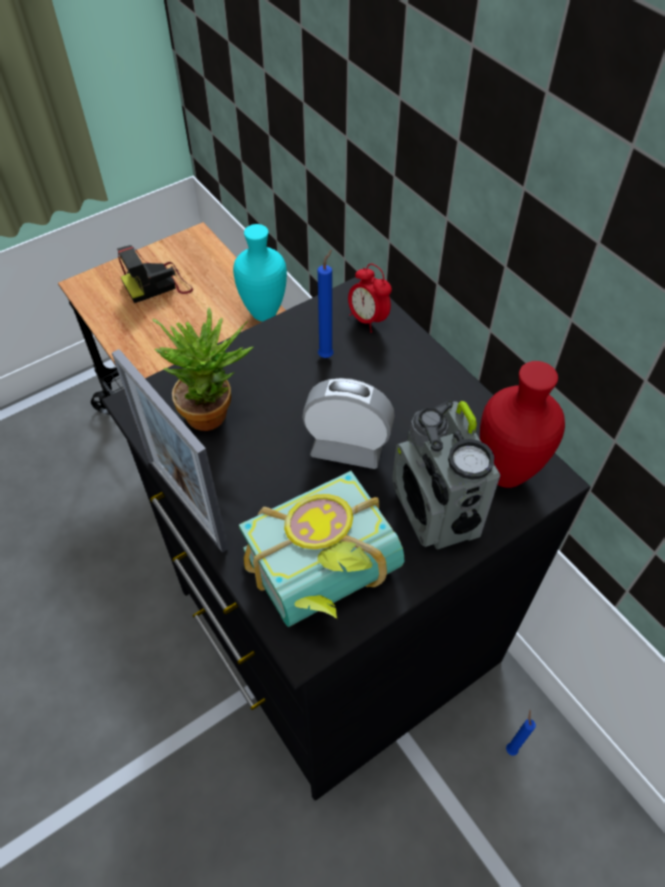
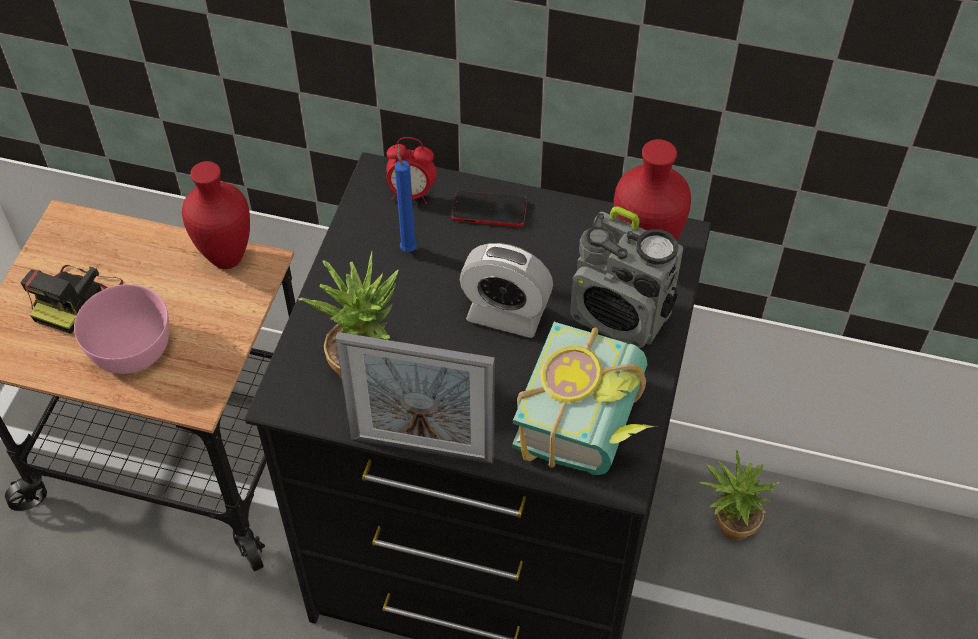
camera: 40 degrees left, 0 degrees up
(156, 332) = (130, 348): none -> pink bowl
(263, 312) = (225, 257): turquoise vase -> red vase
(347, 448) = (505, 314): alarm clock -> alarm clock turned 135 degrees counterclockwise
(413, 365) = (489, 210): none -> phone
(511, 748) = (728, 525): blue candle -> potted plant

